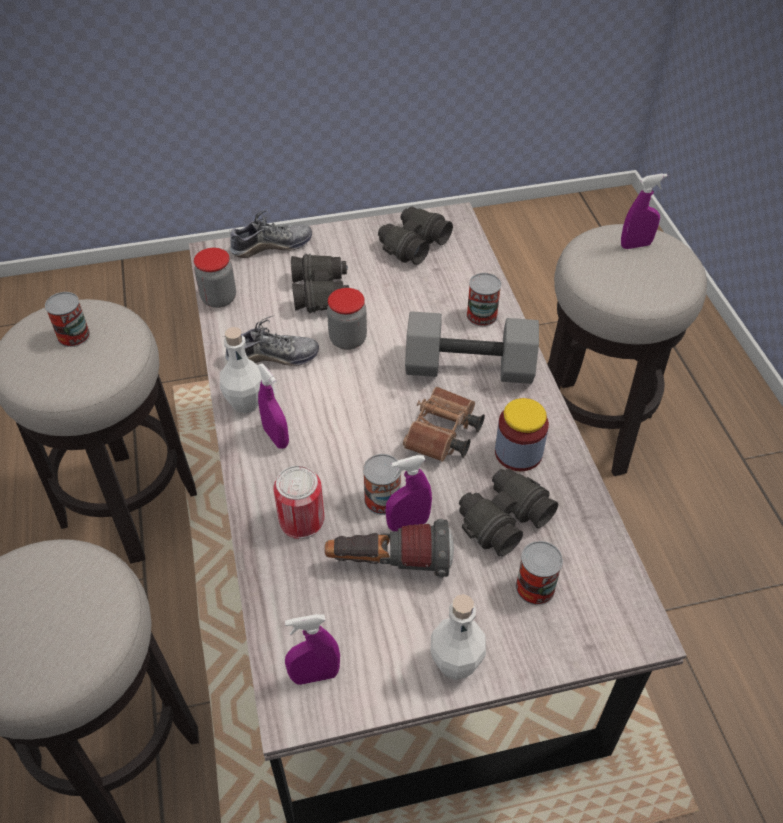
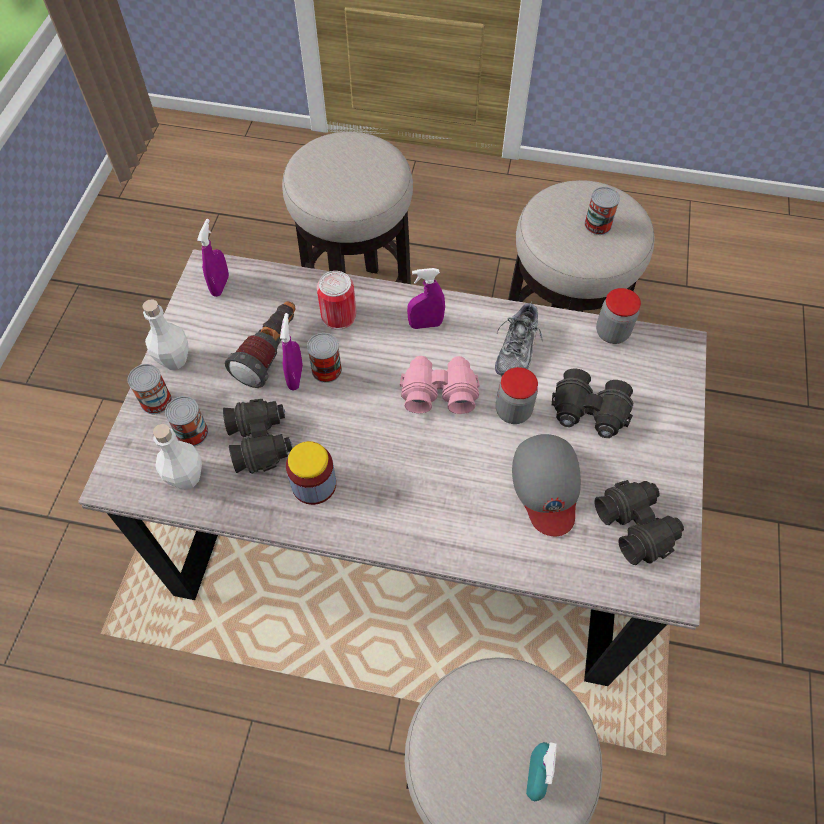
camera: 115 degrees right, 10 degrees up
(245, 403) = (472, 316): white bottle -> white bottle (186, 477)
(271, 246) = (677, 395): shoe -> none
(356, 398) = (439, 391): none -> pink binoculars
(411, 299) = (546, 485): none -> grey cap
(442, 437) = (363, 436): brown binoculars -> none
(468, 369) = (429, 491): grey dumbbell -> none
(482, 315) = (494, 539): can -> can (156, 401)
(635, 245) = (535, 776): purple spray bottle -> turquoise spray bottle

